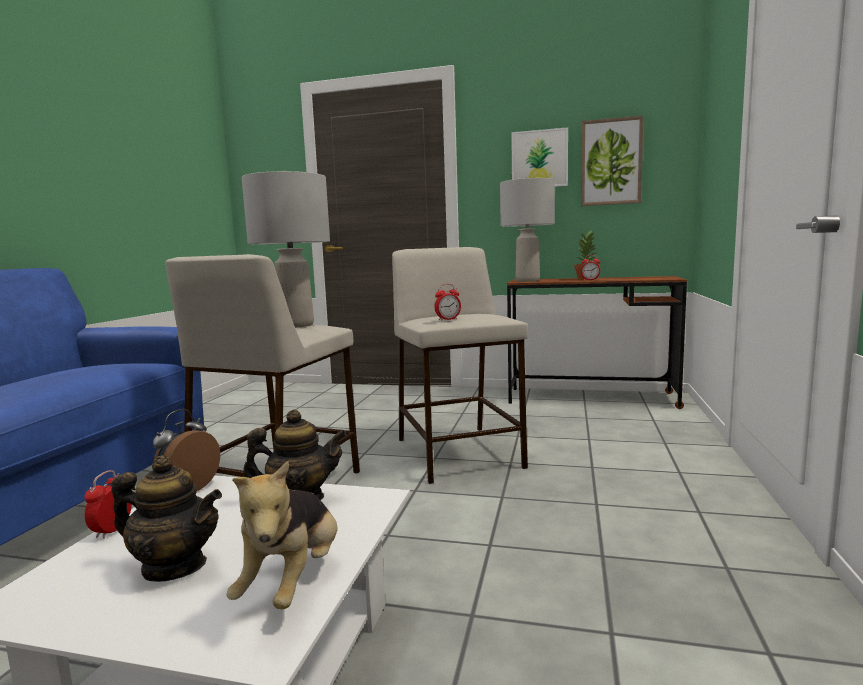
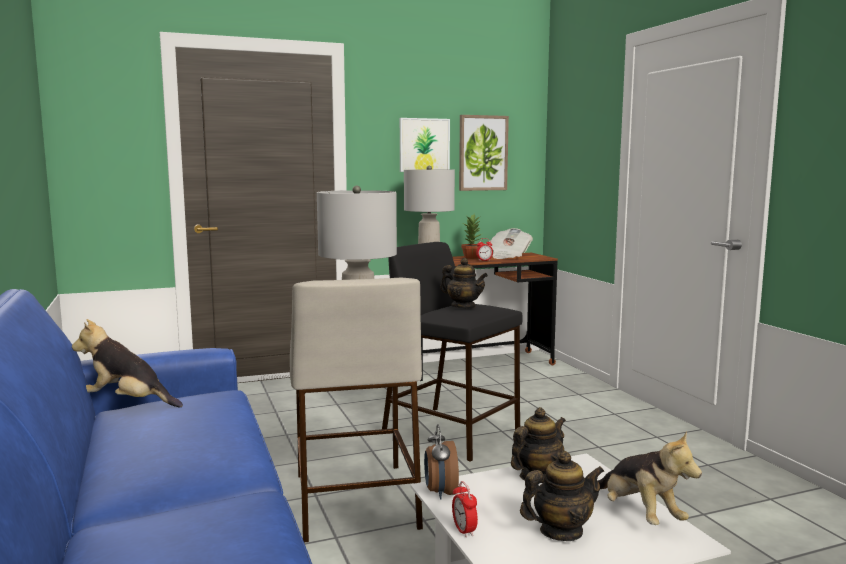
camera: 35 degrees left, 0 degrees up
(82, 361) = (128, 402): none -> plush toy
(448, 319) = (473, 314): alarm clock -> none
(459, 453) = (452, 432): beige stool -> black stool
(462, 314) = (463, 307): none -> teapot
(632, 278) = (508, 256): none -> newspaper

